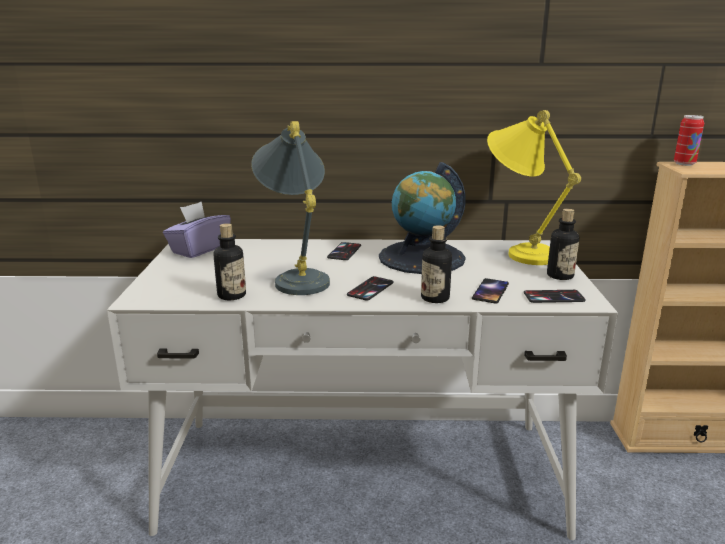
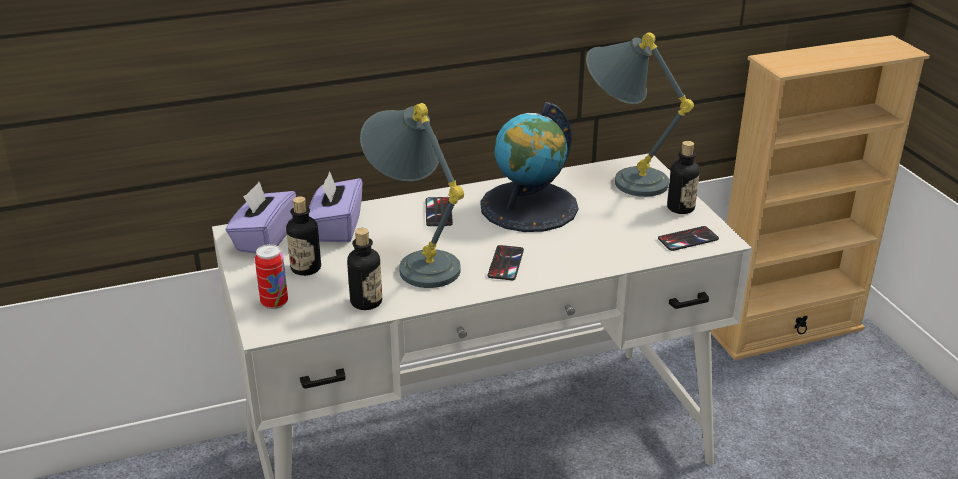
camera: 20 degrees left, 10 degrees up
(258, 250) = (337, 228): none -> purple tissue box
(435, 298) = (578, 263): bottle -> bottle (306, 268)
(490, 291) = (626, 243): phone -> none
(518, 251) = (622, 178): yellow table lamp -> grey table lamp
(684, 164) = (776, 58): can -> can (274, 303)

